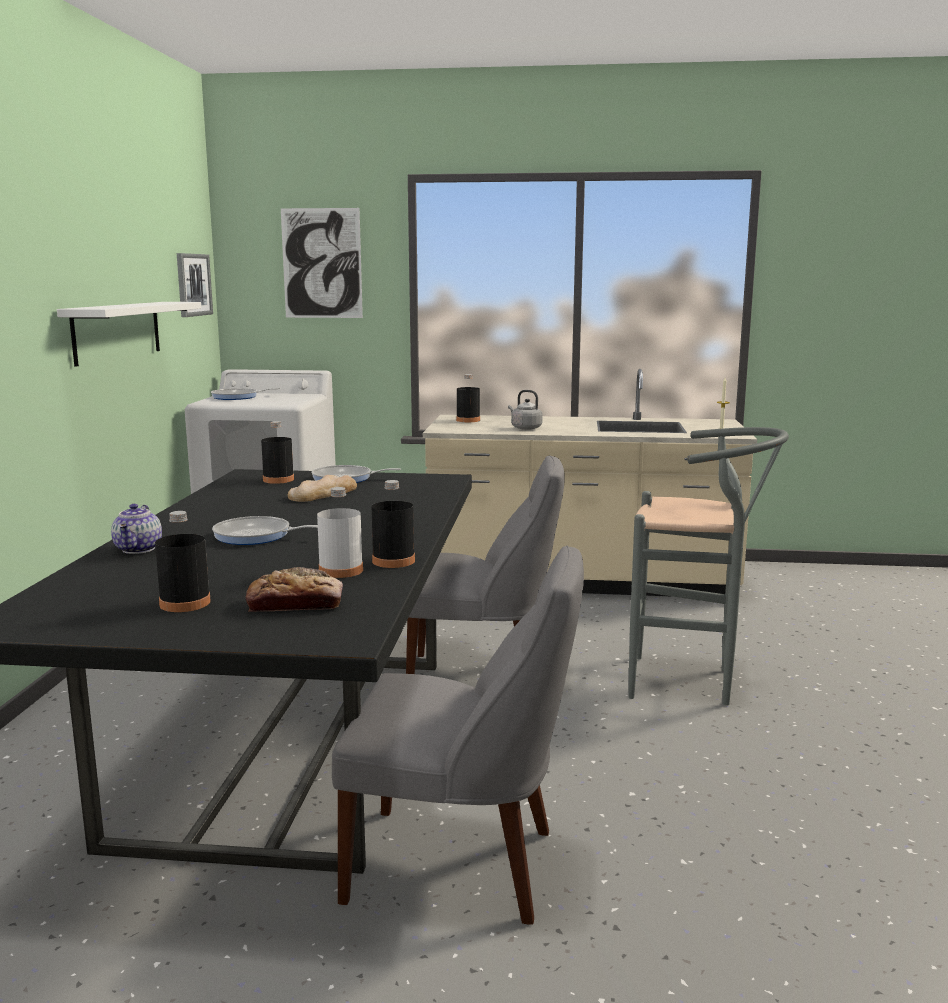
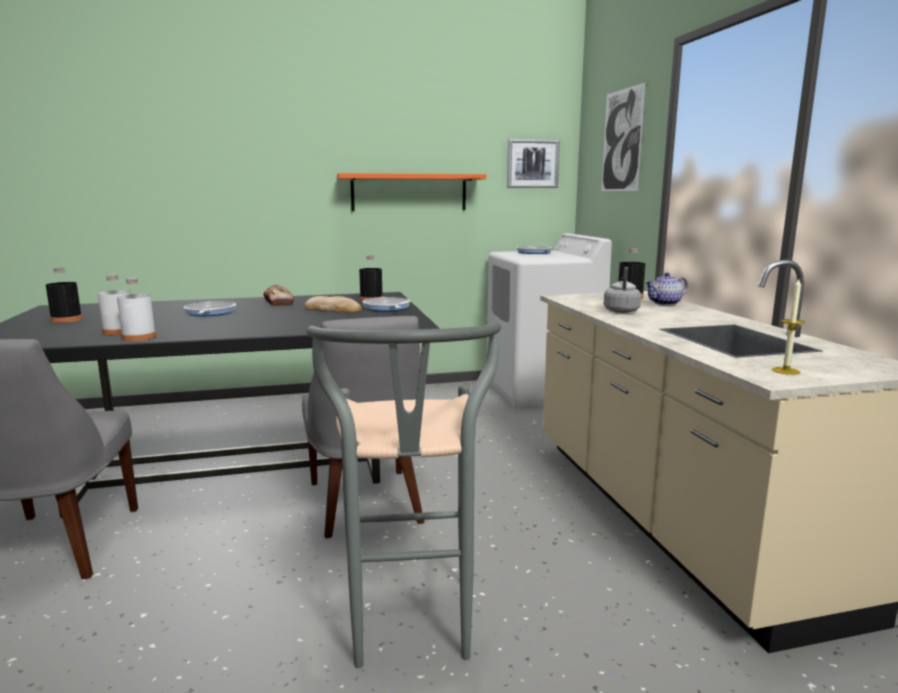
camera: 70 degrees right, 0 degrees up
(117, 331) = (409, 192): white shelf -> orange shelf
(139, 549) = (181, 303): teapot -> teapot (665, 303)
(296, 604) = (50, 333): bread -> bread (278, 302)
(393, 561) = (139, 337): black bottle -> white bottle

